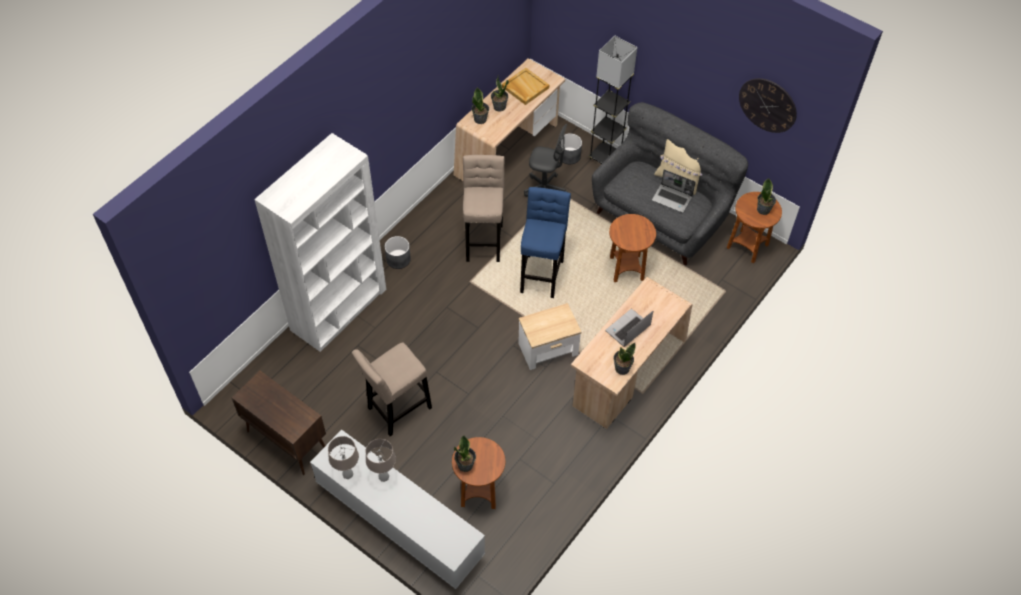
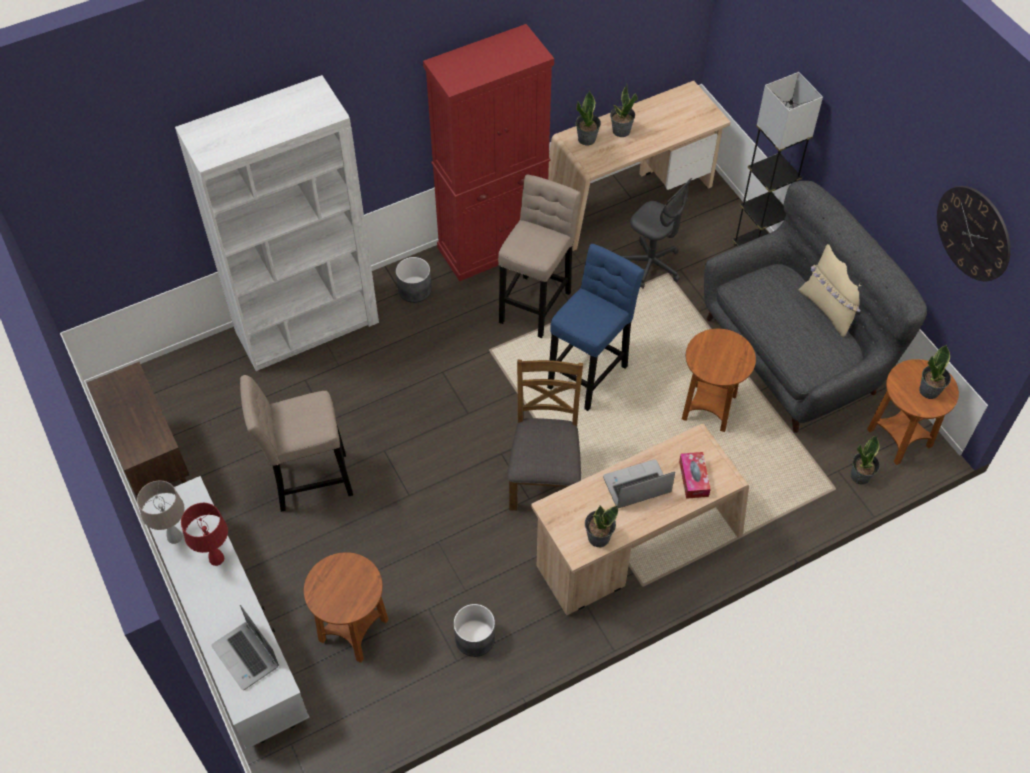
camera: 25 degrees right, 0 degrees up
(383, 476) = (216, 558): beige table lamp -> red table lamp
(435, 212) = (493, 246): none -> red cabinet
(465, 465) = (323, 586): potted plant -> potted plant (860, 476)
(525, 87) = (669, 116): beige tray -> none
(548, 350) = (544, 477): side table -> brown chair
(569, 156) = (707, 232): grey planter -> grey planter (474, 638)
(659, 312) = (693, 478): none -> tissue box
(672, 199) = (807, 332): laptop -> laptop (247, 656)

